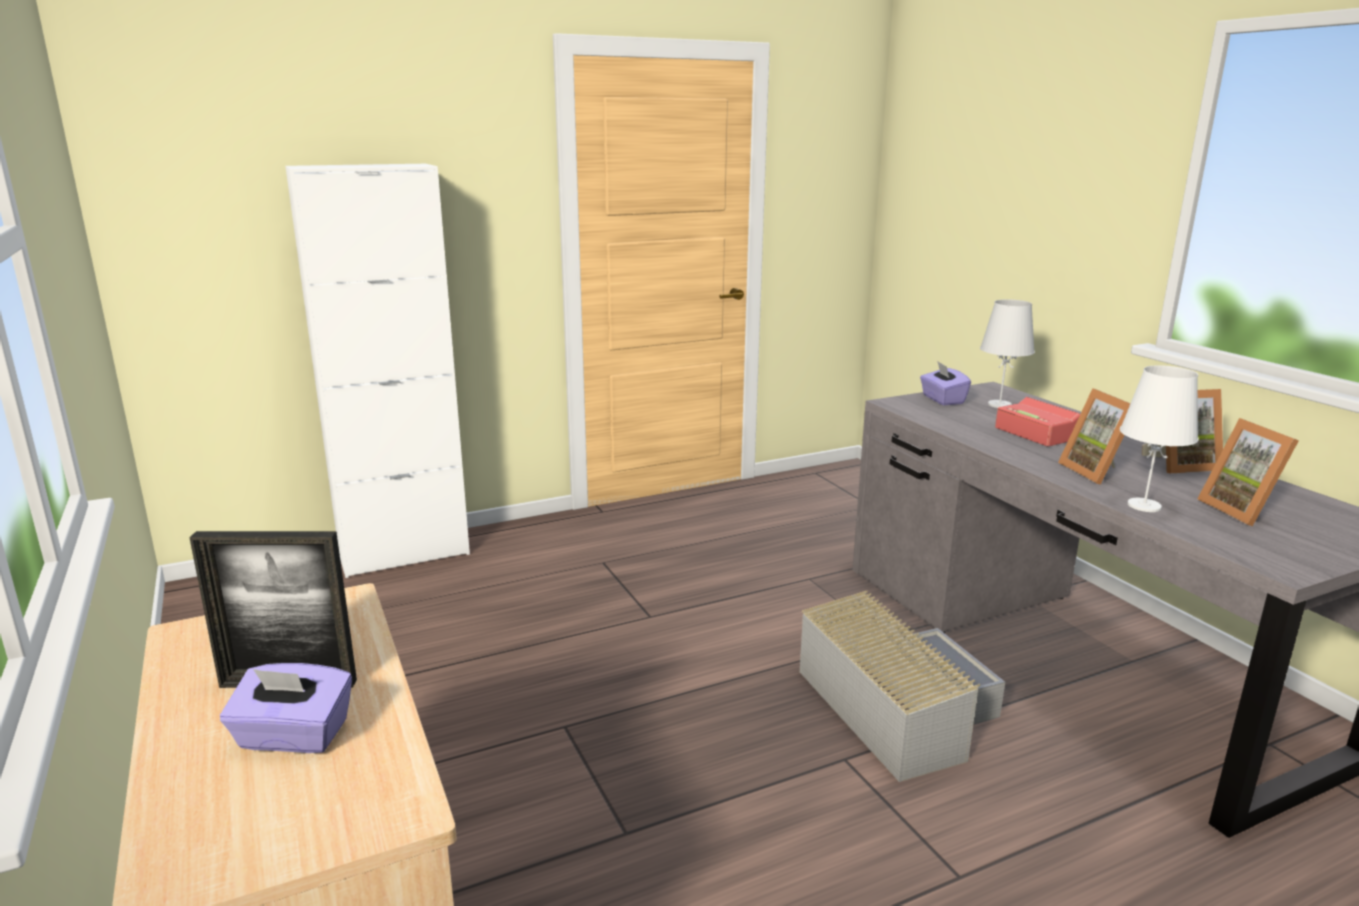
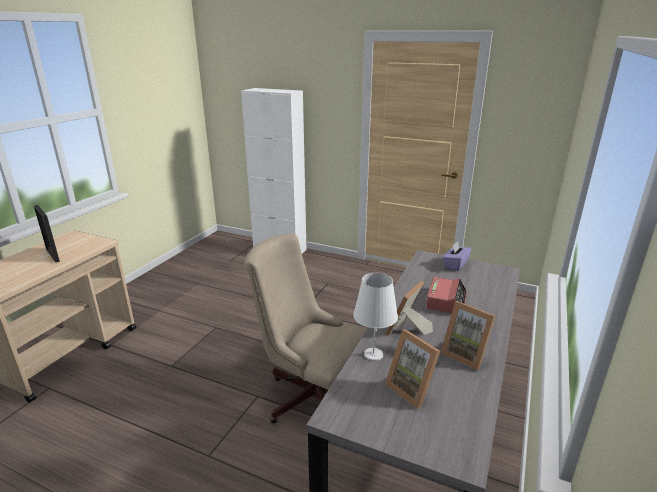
camera: 50 degrees right, 5 degrees up
(293, 737) = (27, 266): purple tissue box -> none
(895, 706) = (310, 395): grey storage box -> beige office chair
(1000, 404) = (477, 280): white table lamp -> none
(1243, 511) = (413, 389): picture frame -> picture frame turned 75 degrees counterclockwise

